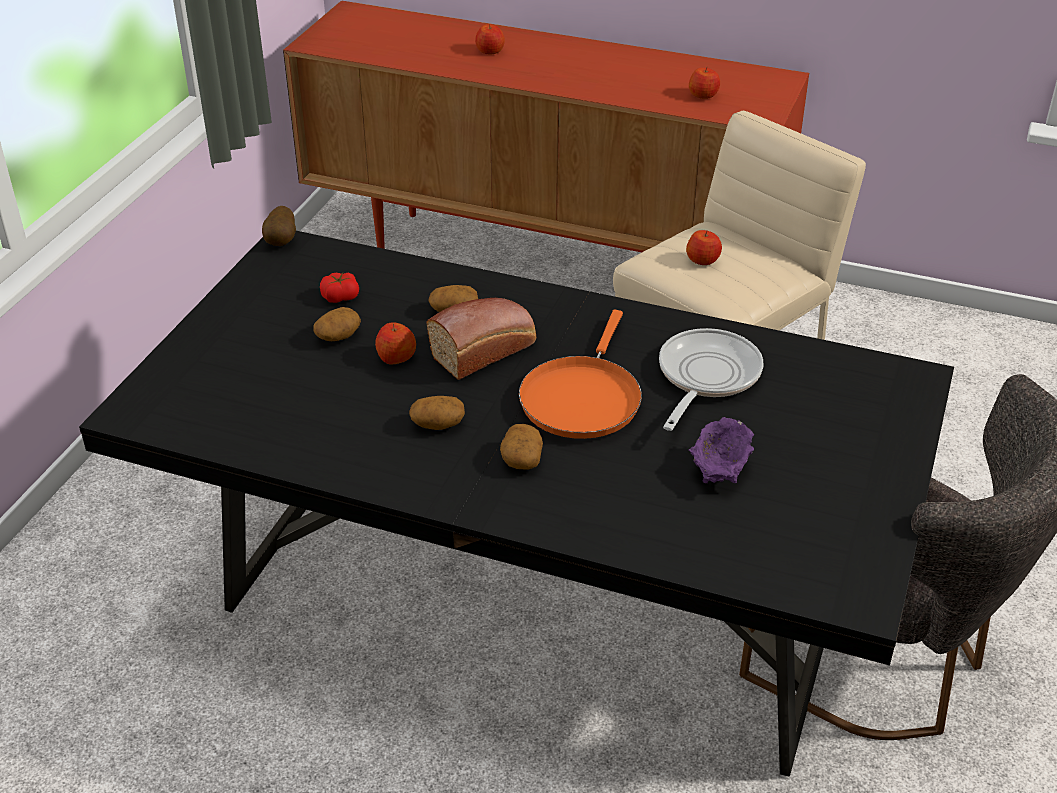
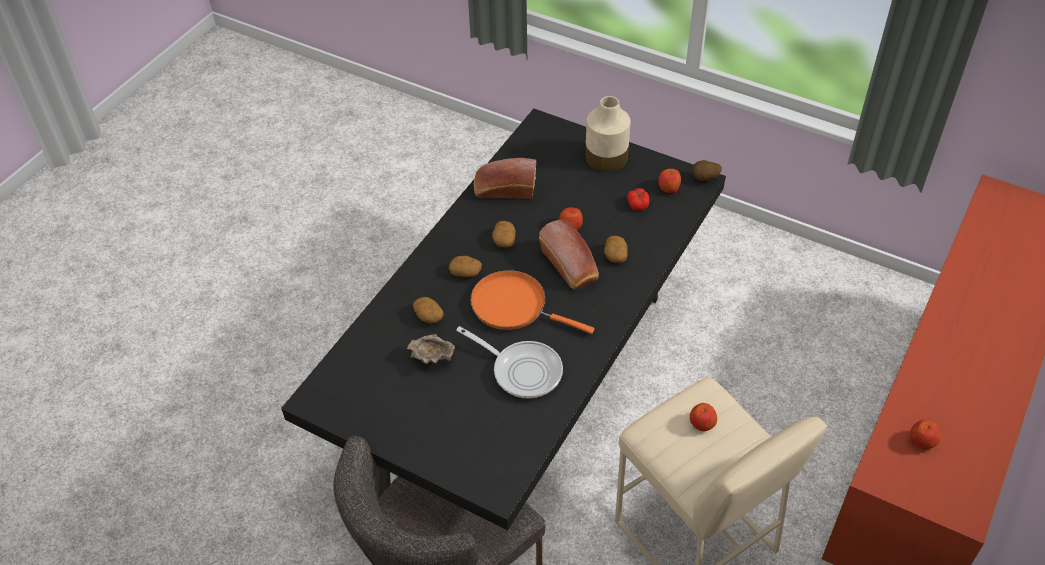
camera: 100 degrees right, 10 degrees up
(225, 334) = (606, 156): none -> beige vase
(310, 438) = (504, 189): none -> bread
(338, 336) = (596, 202): potato -> potato (428, 316)
(490, 51) = (997, 300): apple -> apple (668, 187)
(719, 471) = (432, 359): purple bowl -> beige bowl

